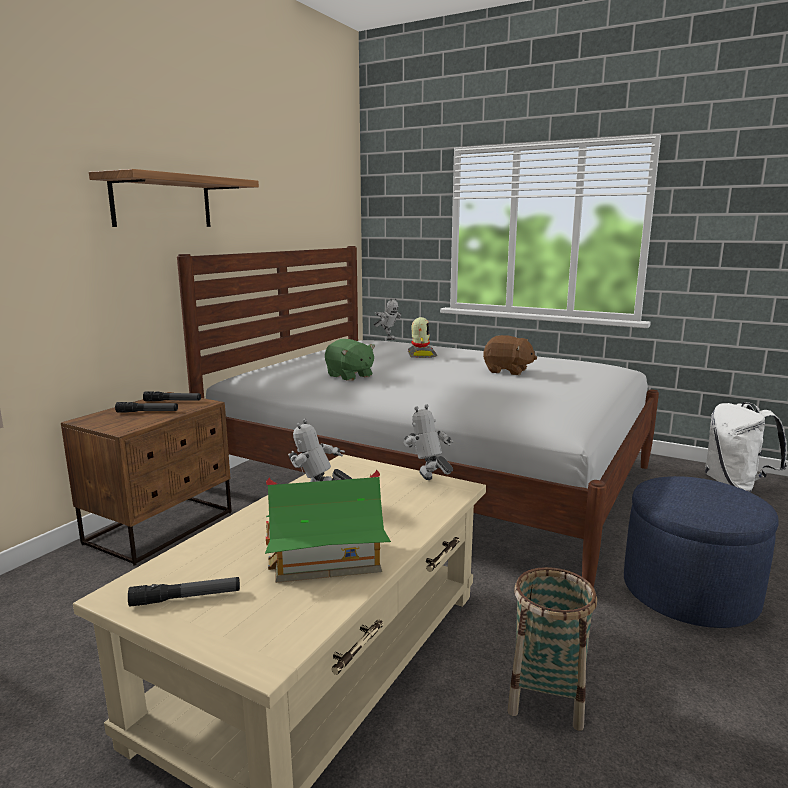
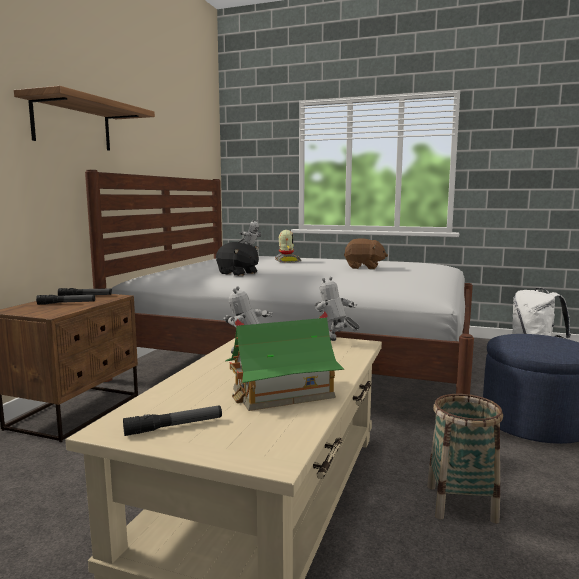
camera: 10 degrees left, 5 degrees down
(349, 376) = (238, 273): green plush toy -> black plush toy

